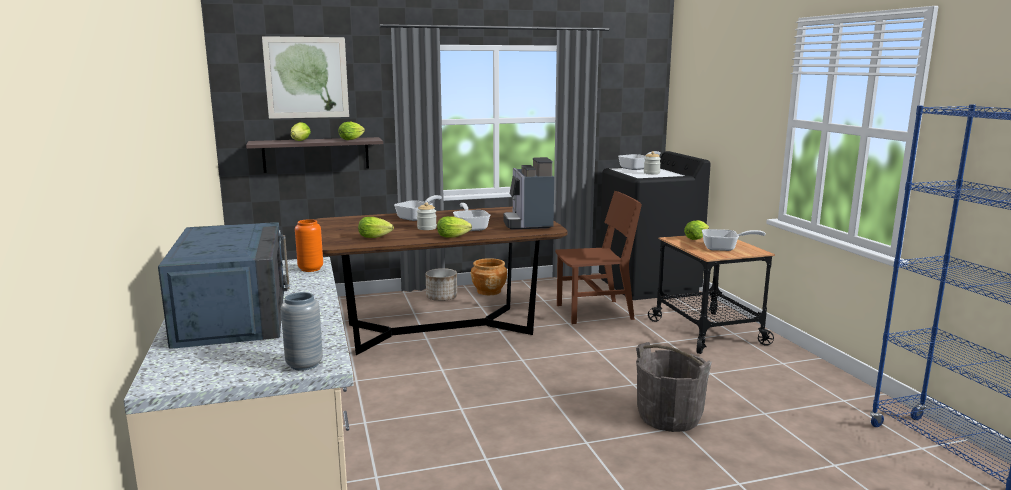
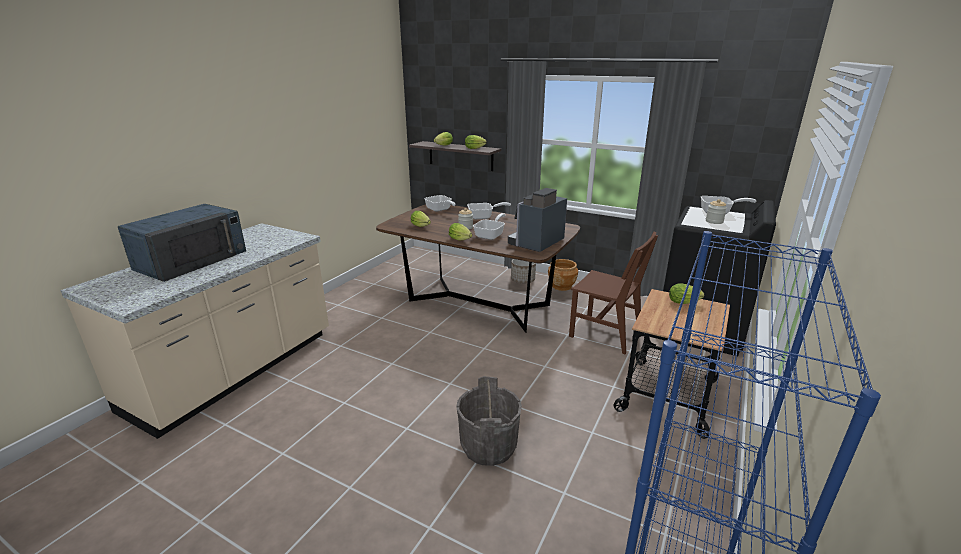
camera: 45 degrees right, 10 degrees up
(304, 364) = (126, 302): grey vase -> none
(306, 77) = (457, 99): picture -> none
(310, 269) = (288, 242): orange vase -> none
(724, 248) = (683, 323): frying pan -> frying pan (440, 210)

